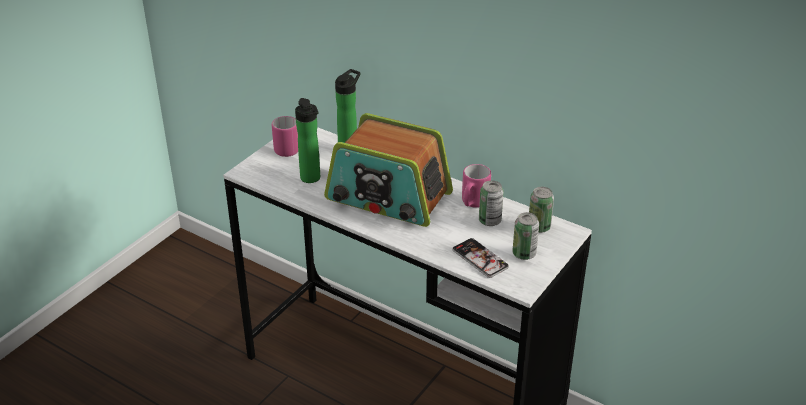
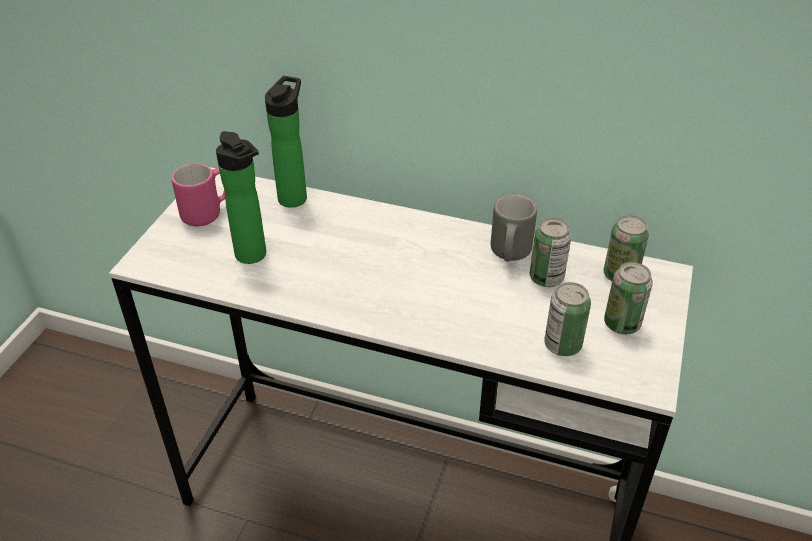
camera: 15 degrees left, 5 degrees up
(388, 197) = (381, 266): radio -> none
(473, 203) = (509, 254): pink mug -> grey mug
(480, 258) = (562, 345): phone -> can

